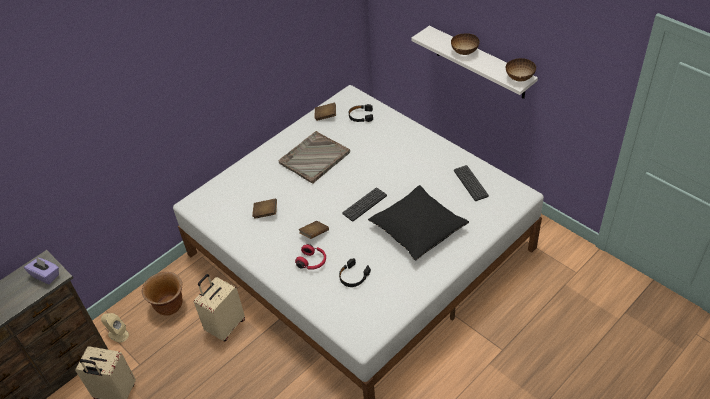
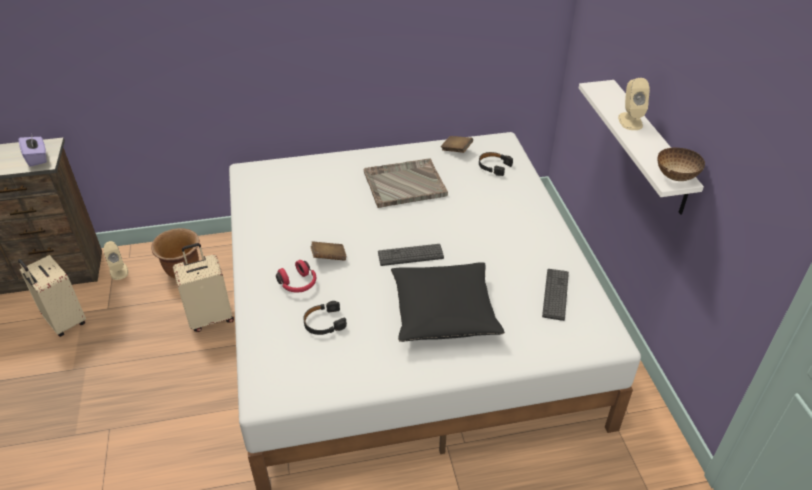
camera: 30 degrees right, 5 degrees down
(265, 213) = (303, 212): brown book -> none
(464, 52) = (630, 121): bowl -> beige speaker

